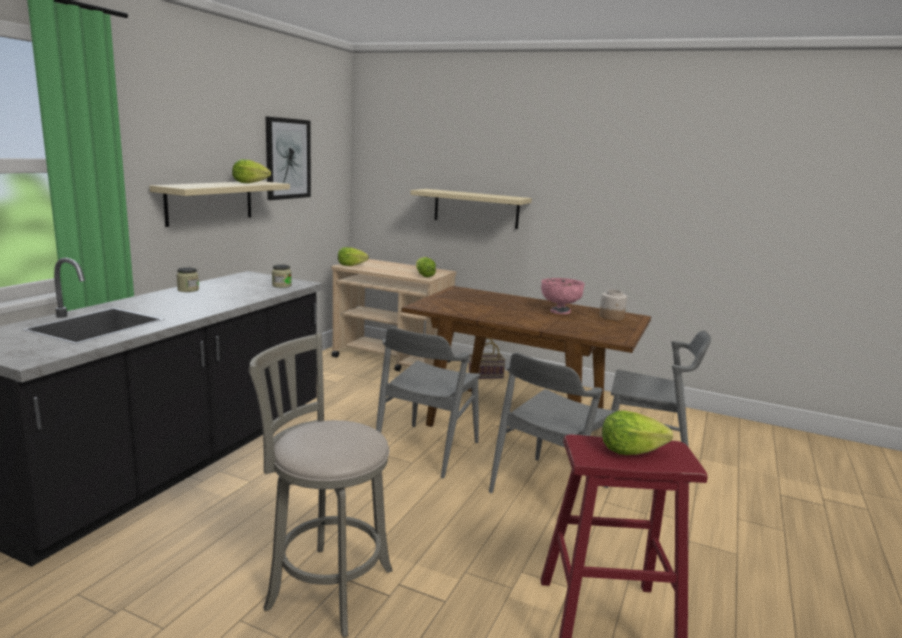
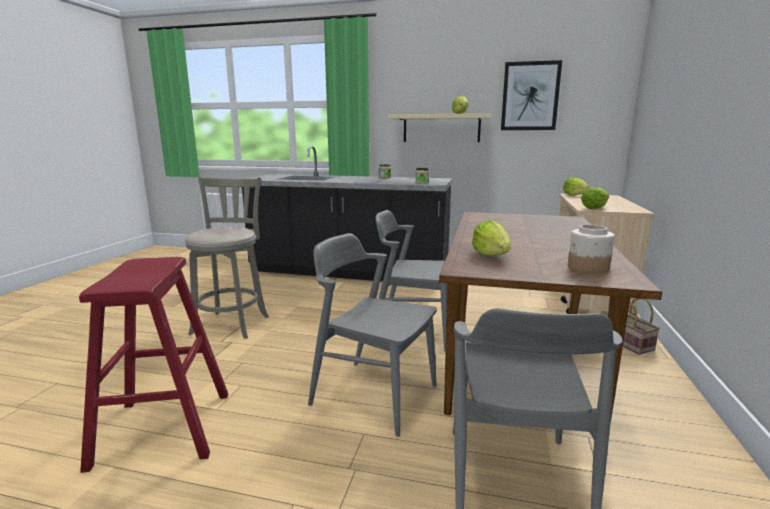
camera: 80 degrees right, 0 degrees up
(476, 208) = (685, 133): beige shelf -> none
(560, 311) = (558, 247): pink bowl -> none
(630, 451) = (141, 272): lettuce -> lettuce (491, 255)

